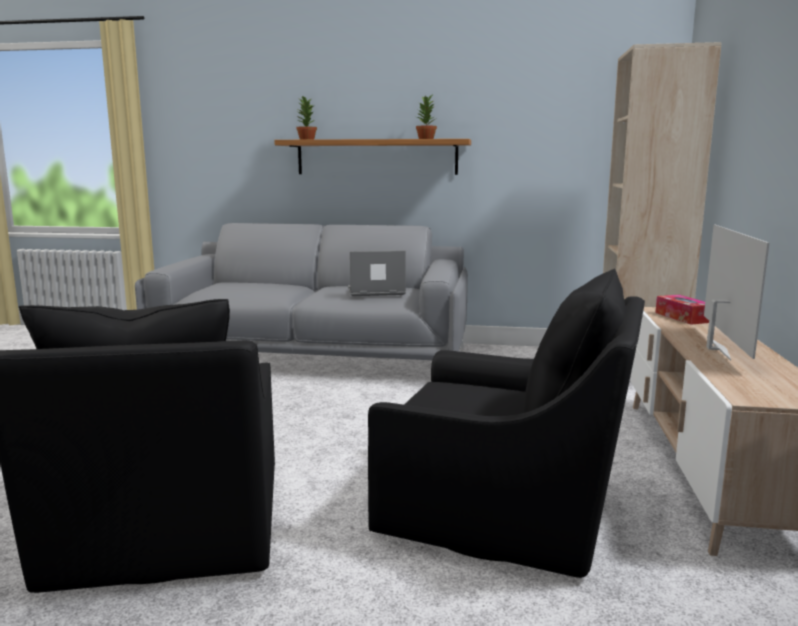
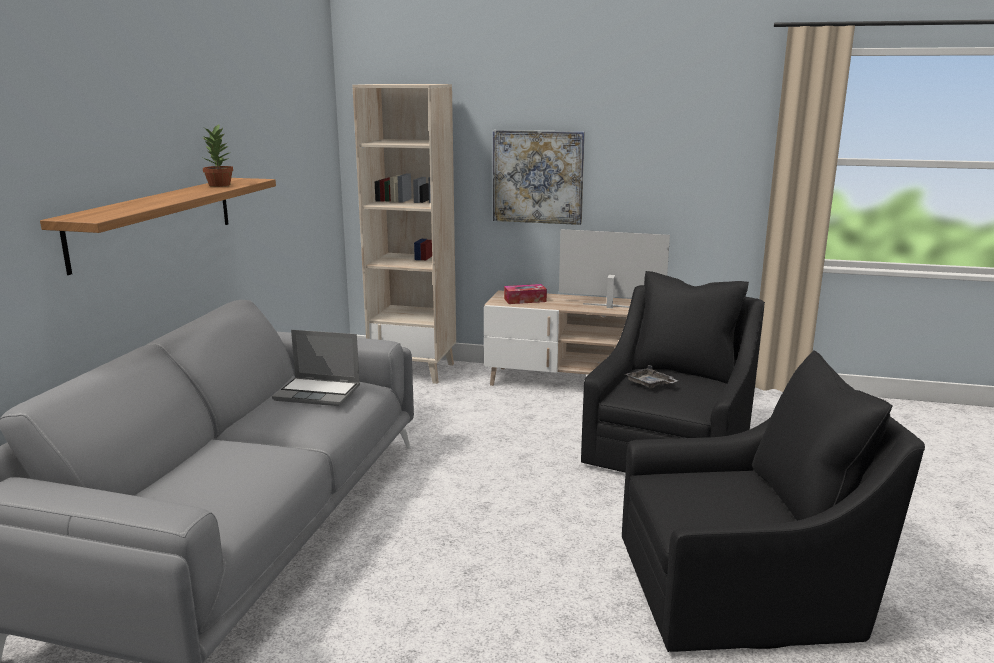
camera: 85 degrees left, 5 degrees up
(306, 139) = (101, 212): potted plant -> none
(375, 292) = (319, 393): laptop -> laptop turned 75 degrees counterclockwise
(475, 392) = (650, 384): none -> grey tray
(757, 155) = (538, 177): none -> picture

